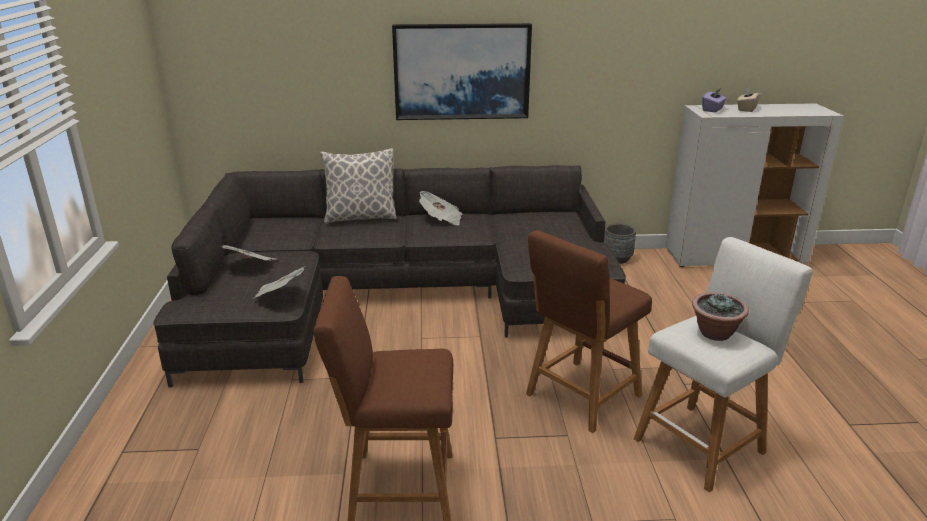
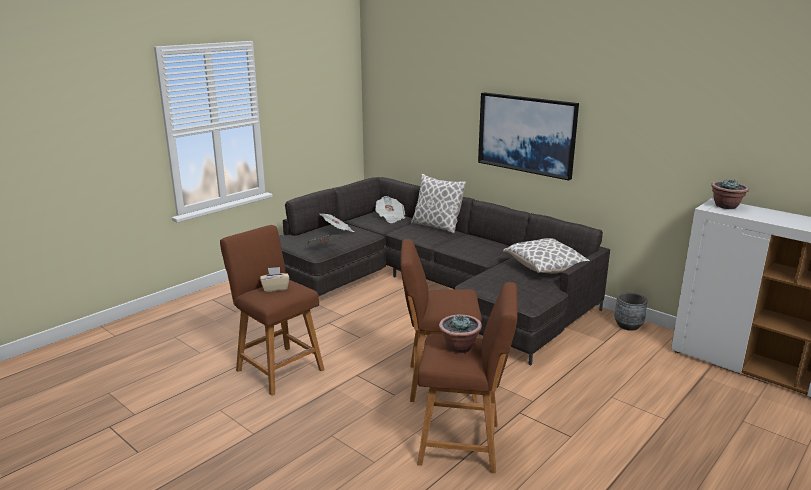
camera: 45 degrees right, 5 degrees down
(441, 219) = (481, 242): newspaper -> newspaper (390, 218)
(548, 224) = (544, 268): none -> pillow
(703, 443) = (464, 444): white stool -> brown stool
(713, 109) = (726, 206): purple tissue box -> potted plant
(746, 109) = (764, 213): beige tissue box -> beige tissue box (275, 288)

